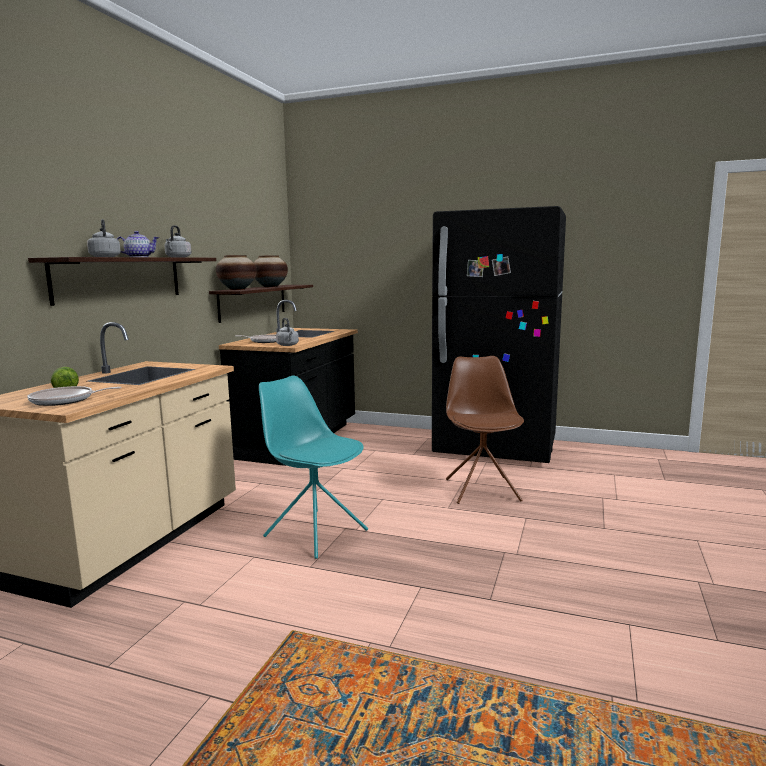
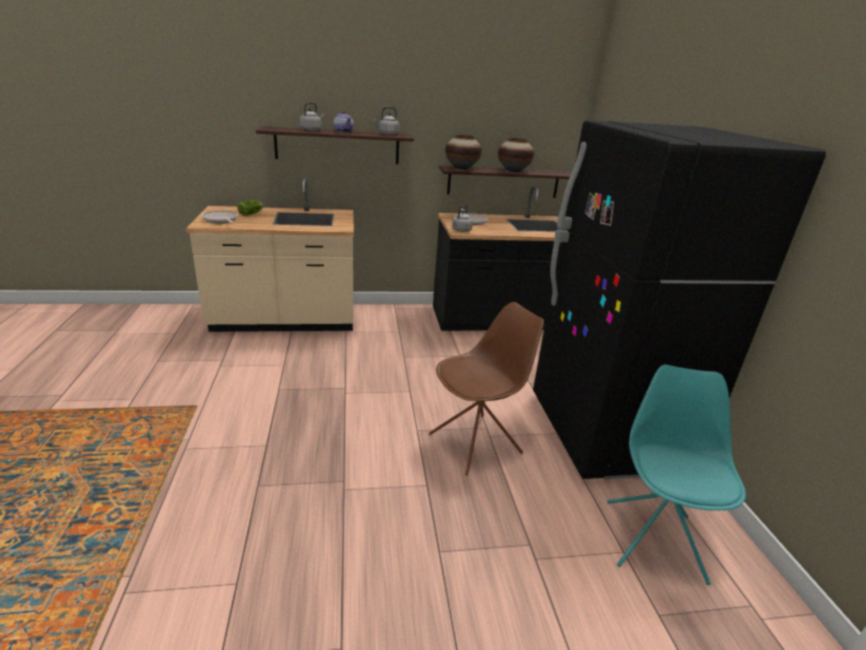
camera: 60 degrees right, 15 degrees up
(314, 532) = (330, 377): turquoise chair -> turquoise chair (653, 538)

